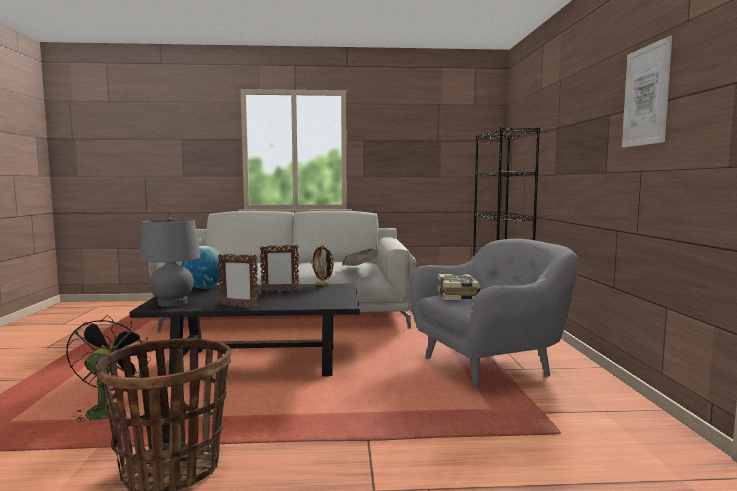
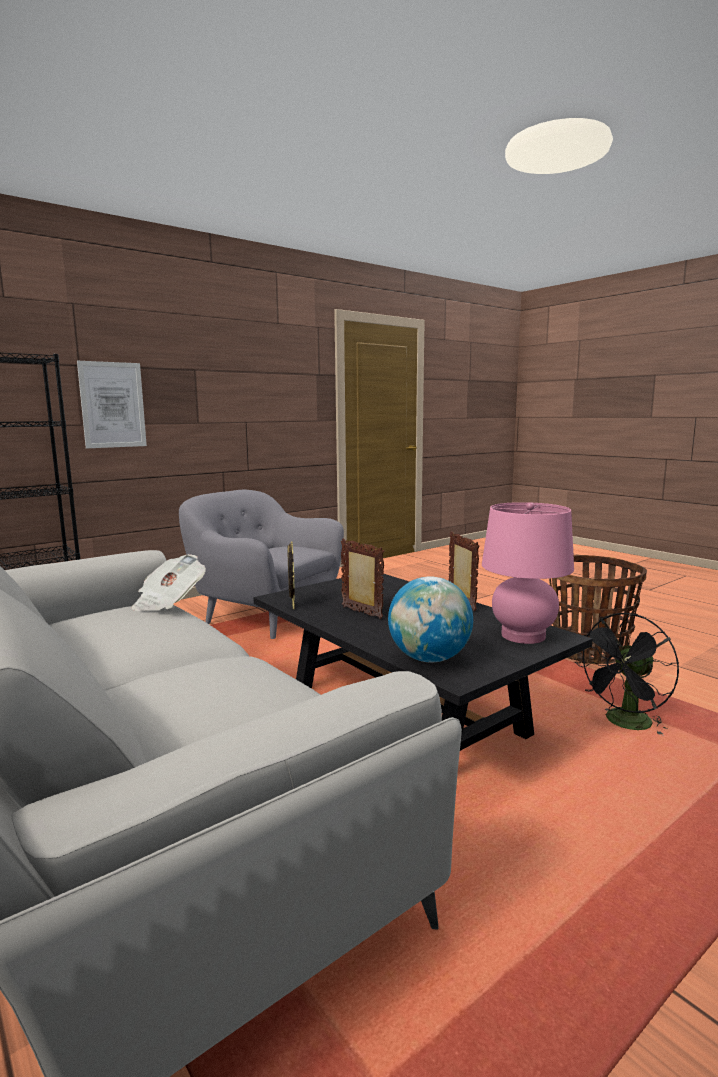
camera: 125 degrees left, 5 degrees up
(172, 303) = (523, 635): grey table lamp -> pink table lamp
(459, 296) = (279, 553): book -> none
(646, 96) = (248, 364): picture -> picture (112, 405)

